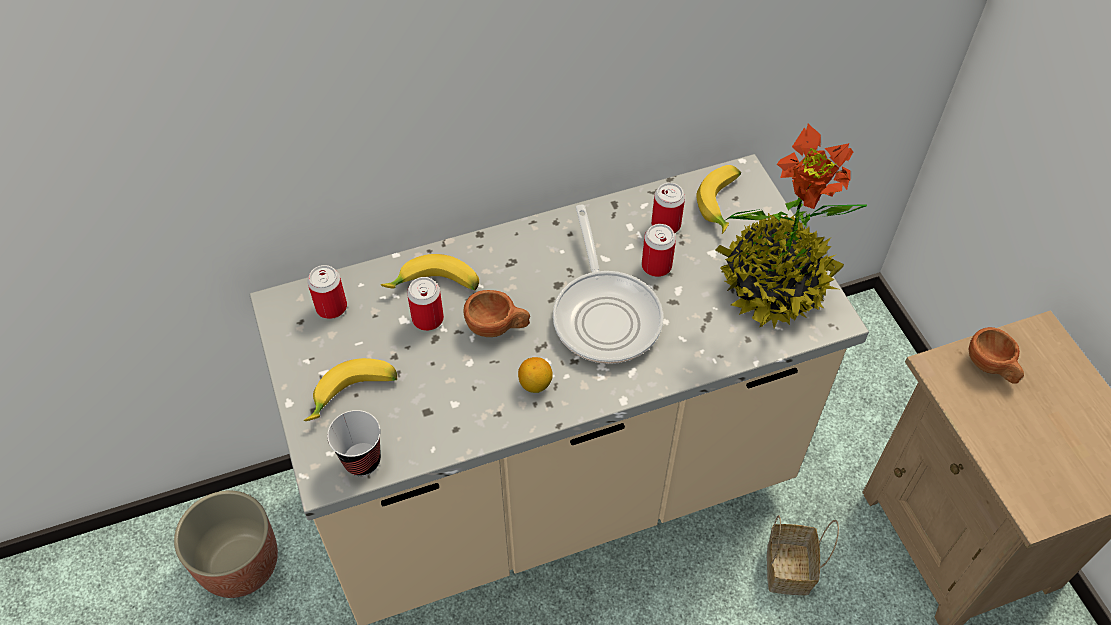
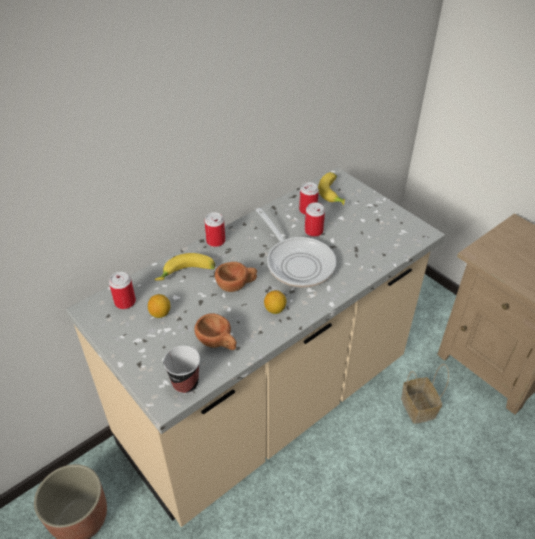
camera: 20 degrees left, 10 degrees down
(353, 396) = (162, 348): banana -> none
(372, 340) = (160, 313): none -> lemon
(428, 319) = (191, 292): can -> can (215, 241)
(773, 285) = (382, 224): potted plant -> none
(991, 367) = (502, 246): brown cup -> brown cup (217, 343)

